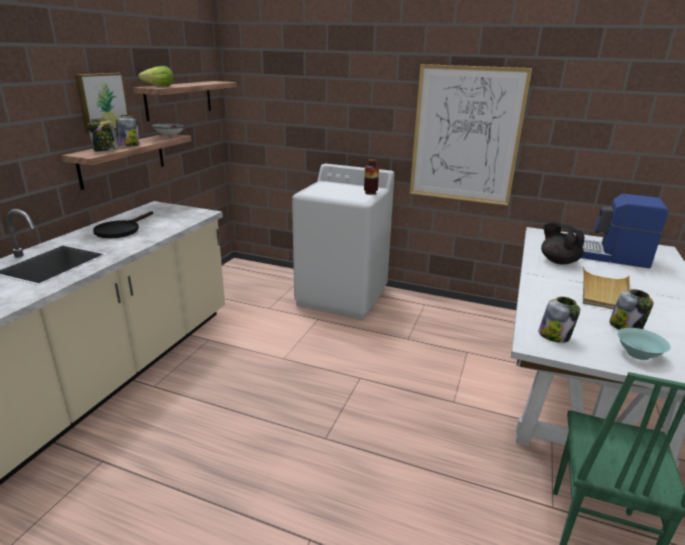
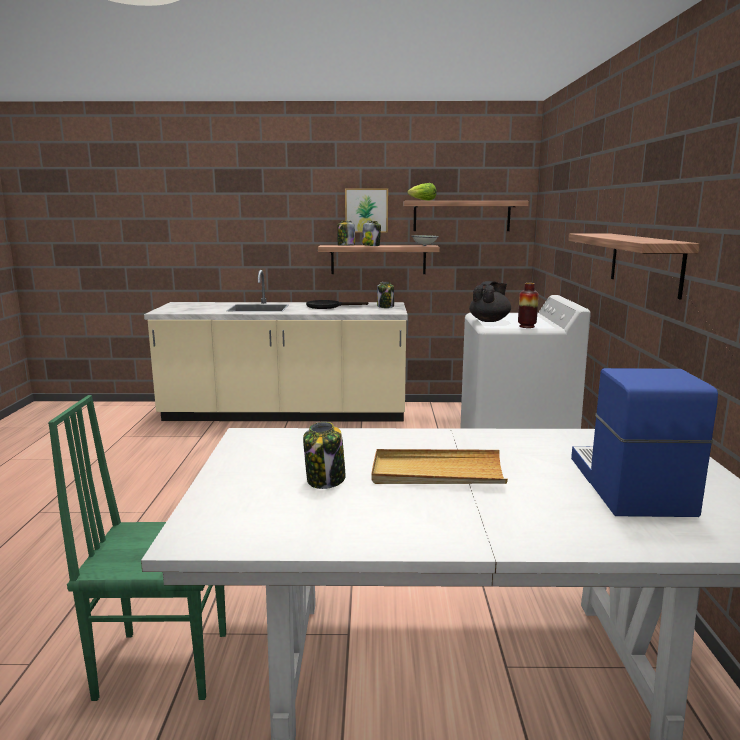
camera: 70 degrees right, 10 degrees down
(465, 136) = (645, 262): picture -> shelf
(554, 335) = (273, 443): jar -> jar (385, 306)
(558, 261) = (530, 447): black teapot -> black teapot (489, 321)
(638, 354) = (250, 482): turquoise bowl -> none

